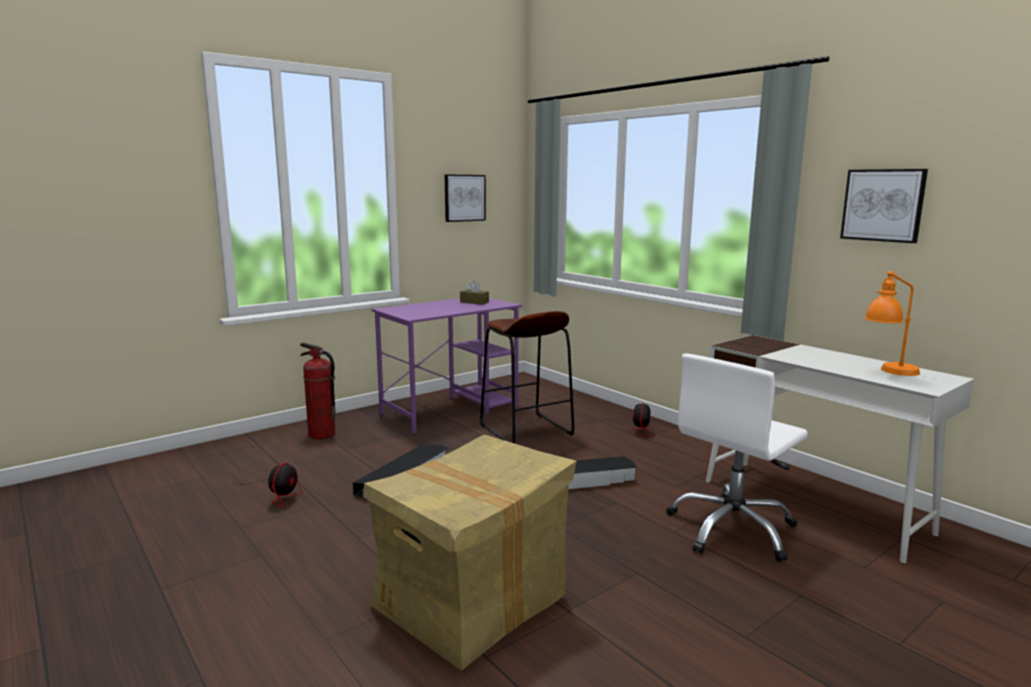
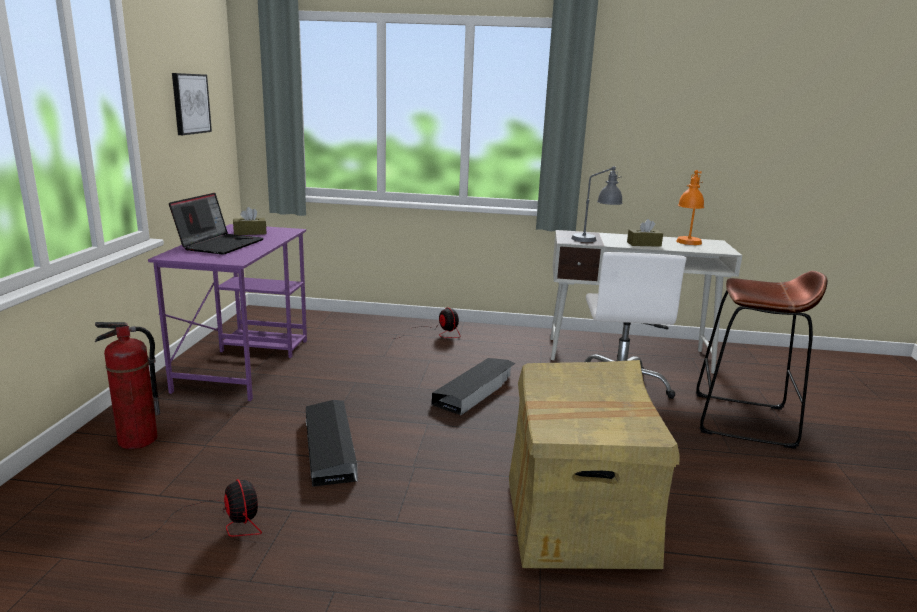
camera: 45 degrees left, 5 degrees up
(434, 306) = (220, 244): none -> laptop
(526, 430) = (356, 361): brown stool -> brown stool (743, 420)
(764, 350) = (594, 240): none -> grey table lamp
(820, 362) = (644, 244): none -> brown tissue box
(883, 205) = (646, 118): picture -> none

